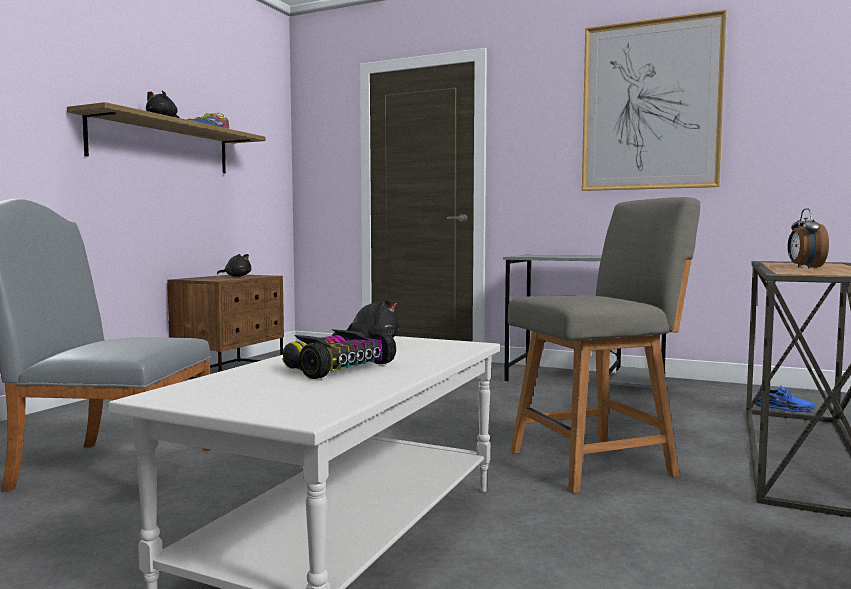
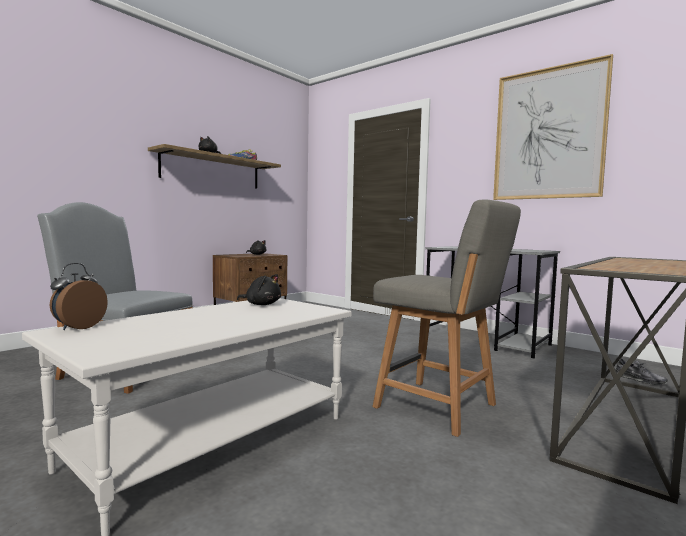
camera: 15 degrees right, 0 degrees up
(337, 368) = (201, 320): toy car -> none
(595, 463) = (439, 407): grey chair -> grey chair turned 45 degrees clockwise
(783, 408) = (639, 379): blue shoe -> grey shoe
(805, 267) = (632, 263): alarm clock -> alarm clock (77, 327)

